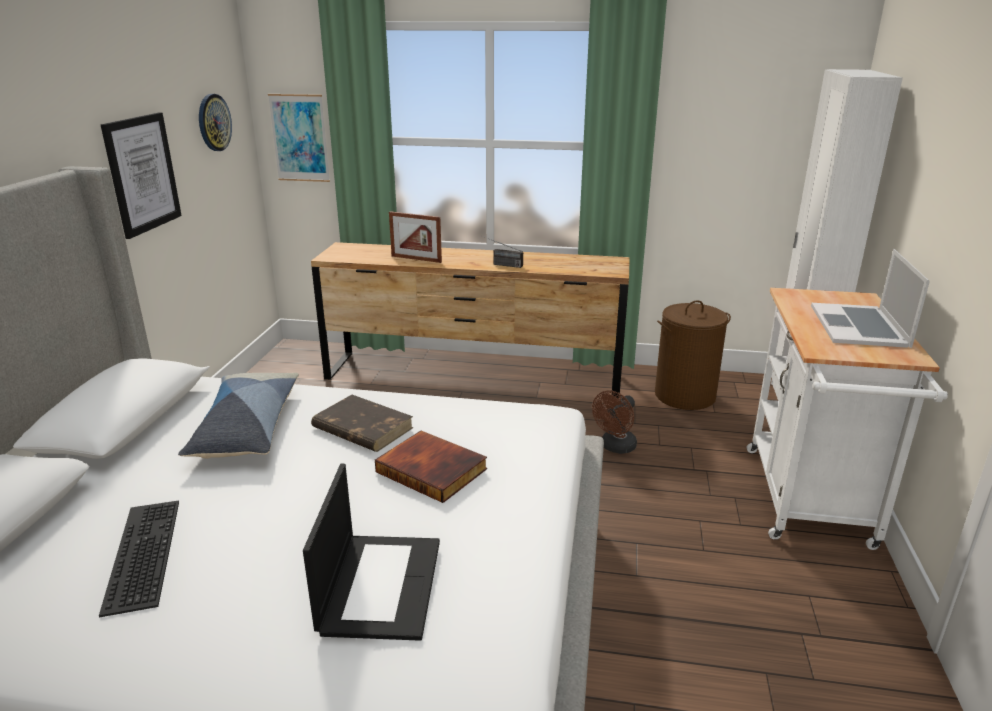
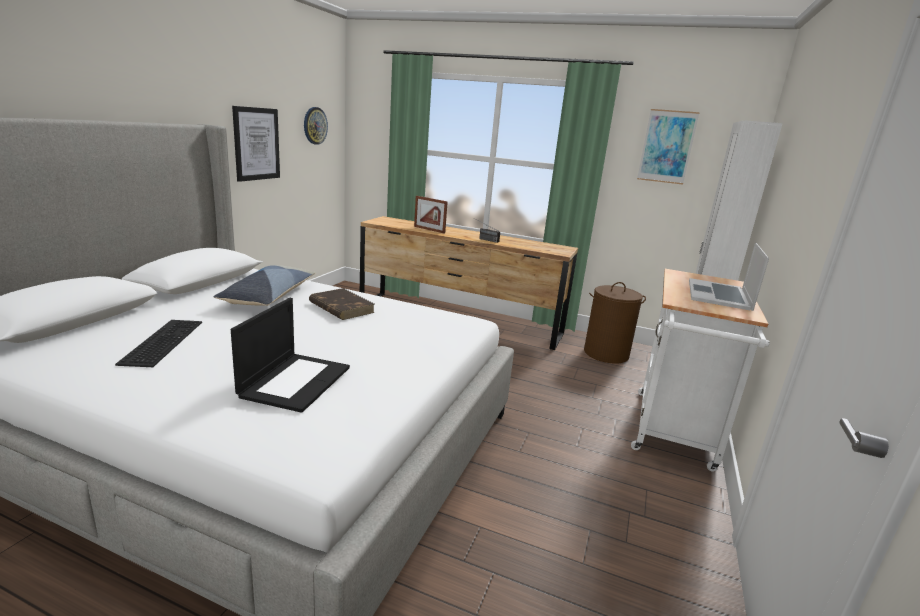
camera: 10 degrees right, 5 degrees down
(299, 138) = (371, 146): picture -> picture (667, 147)
(433, 469) = (373, 334): book -> none
(615, 447) = (540, 375): brown fan -> none

